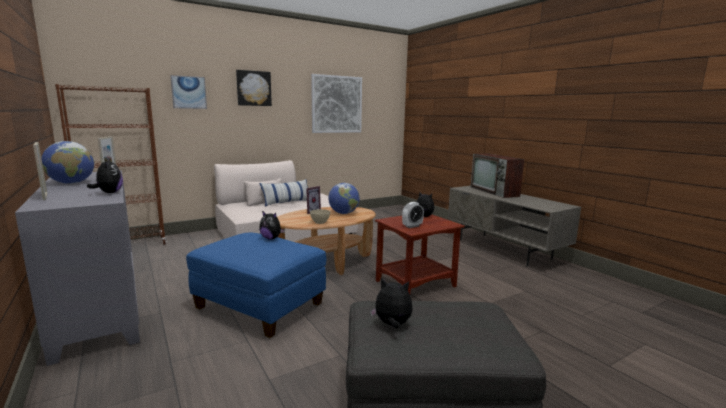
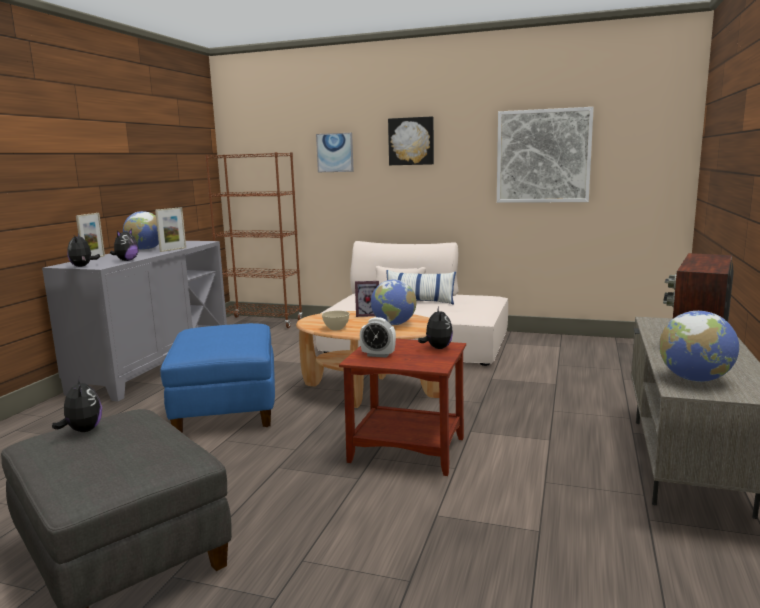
camera: 50 degrees right, 0 degrees up
(271, 238) = (249, 333): plush toy -> plush toy (83, 266)
(540, 205) = (694, 379): none -> globe

